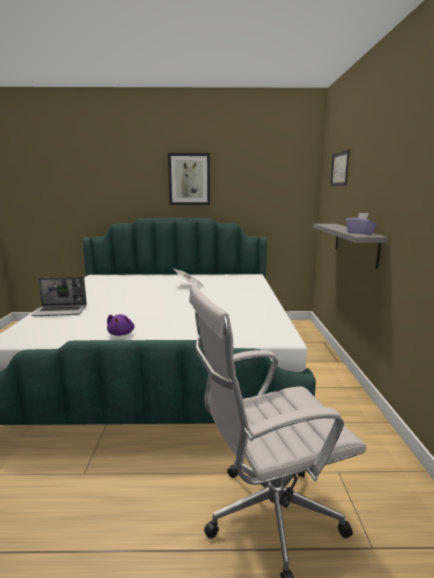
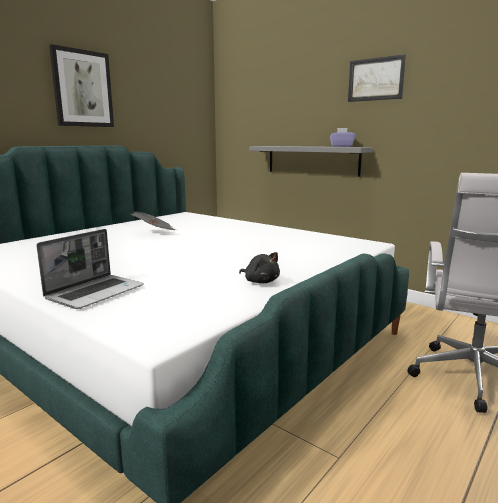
camera: 50 degrees left, 0 degrees up
(121, 334) = (260, 281): purple plush toy -> black plush toy
(339, 169) = (263, 89): picture -> picture (375, 79)

